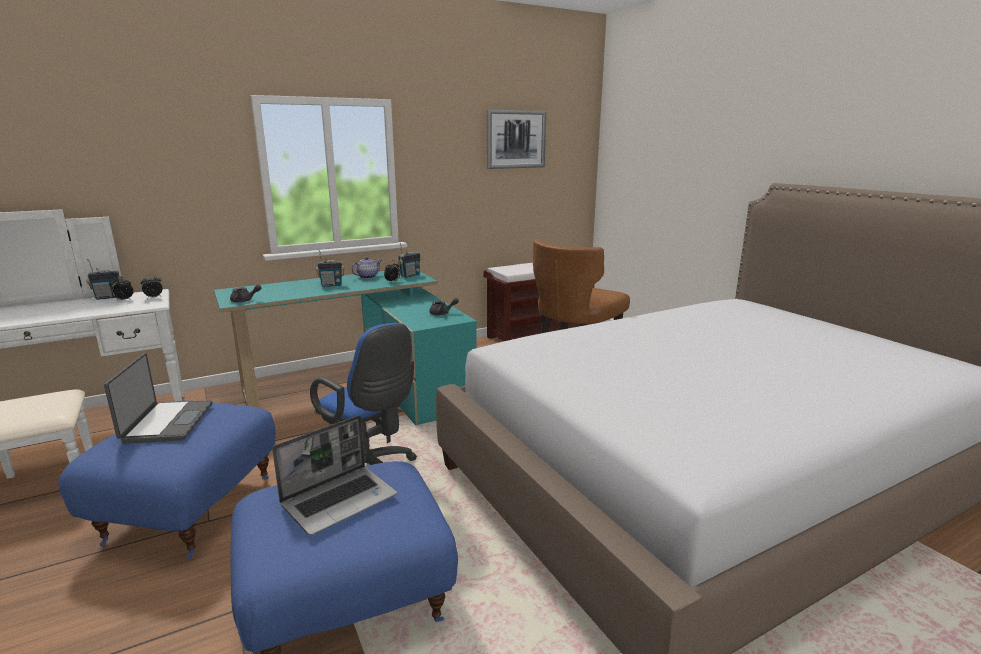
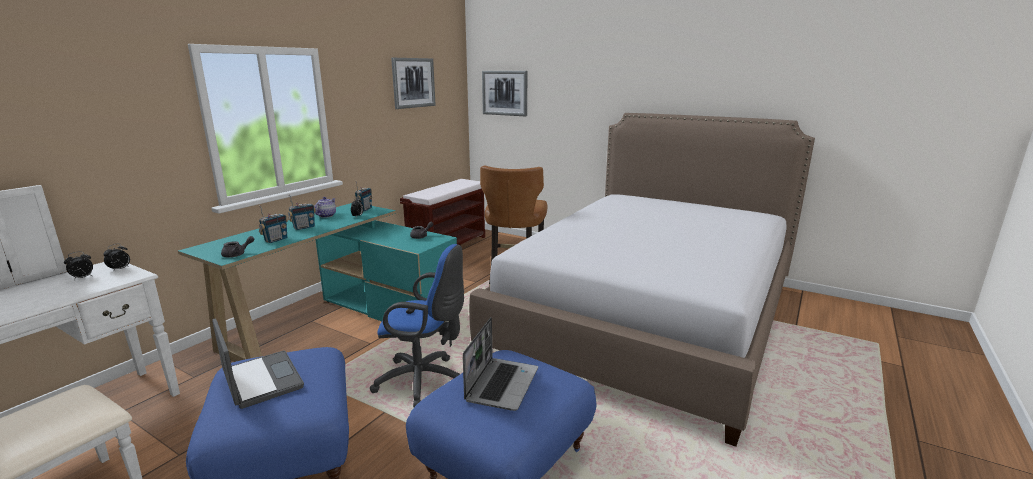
camera: 30 degrees left, 0 degrees up
(108, 297) = (53, 279): radio -> radio (276, 240)
(635, 154) = (504, 93): none -> picture

